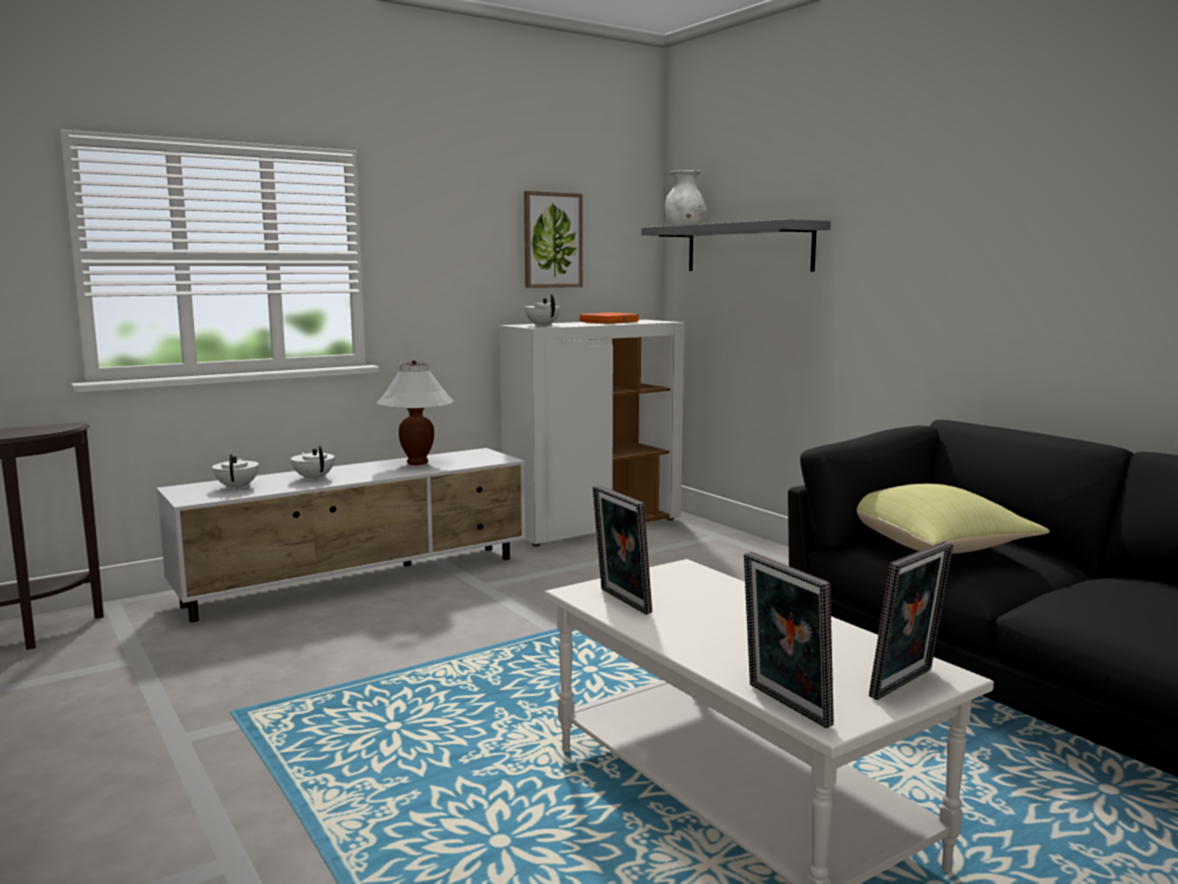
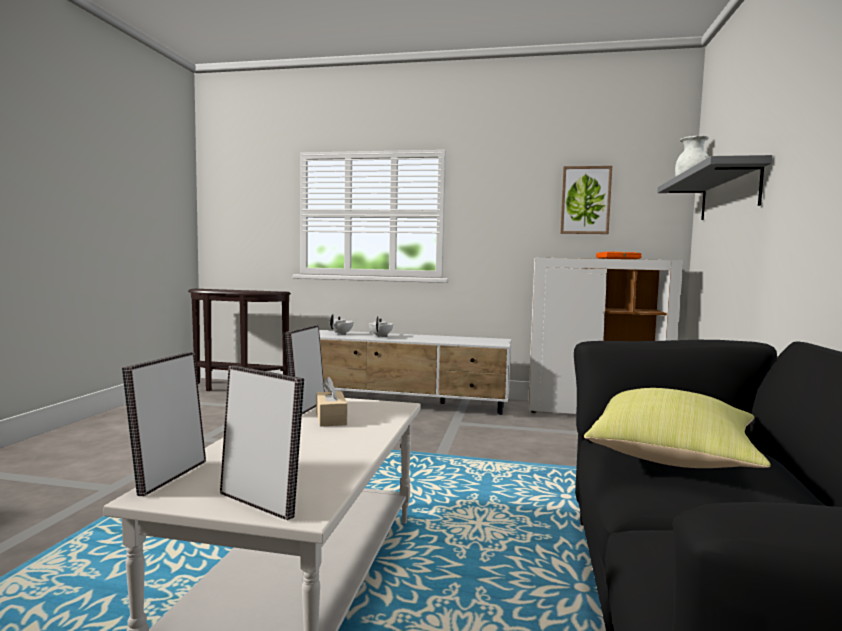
camera: 45 degrees right, 5 degrees down
(417, 463) = (449, 338): white table lamp -> none
(542, 326) = (553, 257): white teapot -> none
(683, 602) = (331, 418): none -> beige tissue box
(907, 685) = (260, 503): picture frame -> picture frame turned 150 degrees counterclockwise

